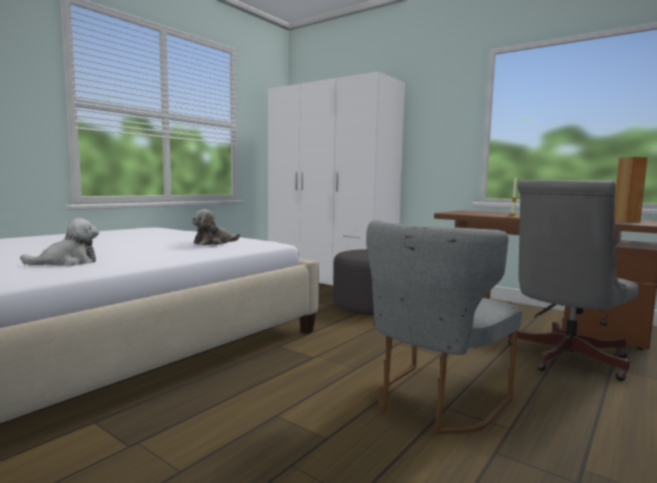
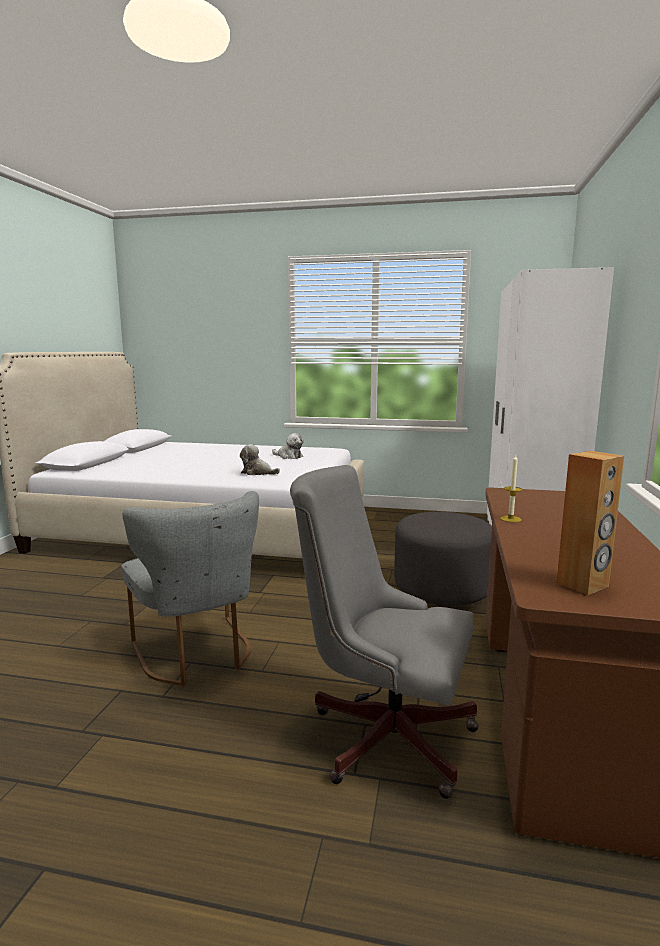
camera: 65 degrees right, 5 degrees up
(67, 262) = (155, 469): plush toy -> plush toy (289, 456)
(433, 402) = (197, 655): grey chair -> grey chair turned 135 degrees counterclockwise

